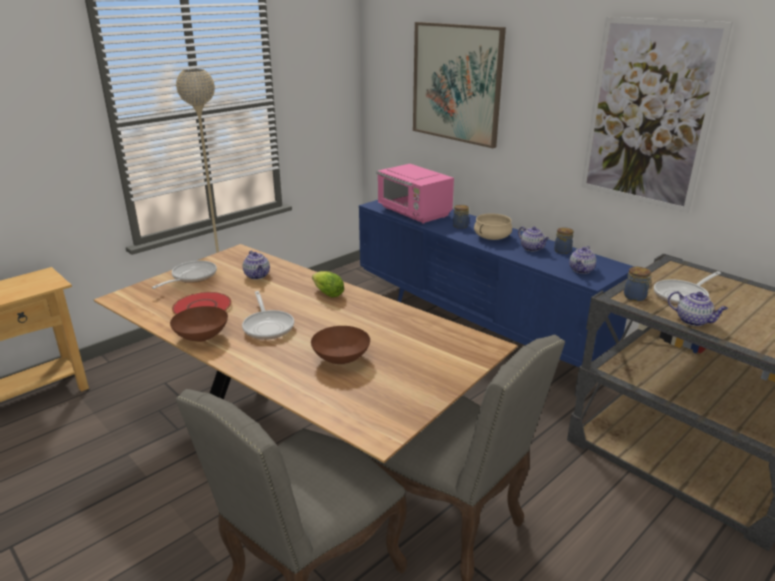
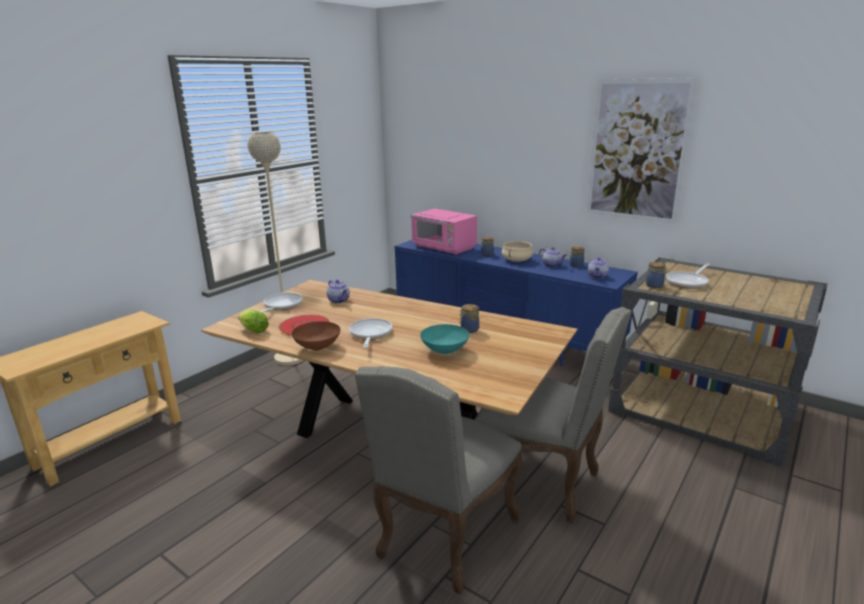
camera: 10 degrees left, 5 degrees down
(268, 326) = (370, 334): frying pan -> frying pan turned 150 degrees counterclockwise
(326, 293) = (405, 308): lettuce -> lettuce (252, 330)
(341, 360) = (445, 351): brown bowl -> turquoise bowl
(384, 332) = (469, 330): none -> jar
(456, 83) = (472, 139): picture -> none
(693, 321) = (704, 297): teapot -> none

